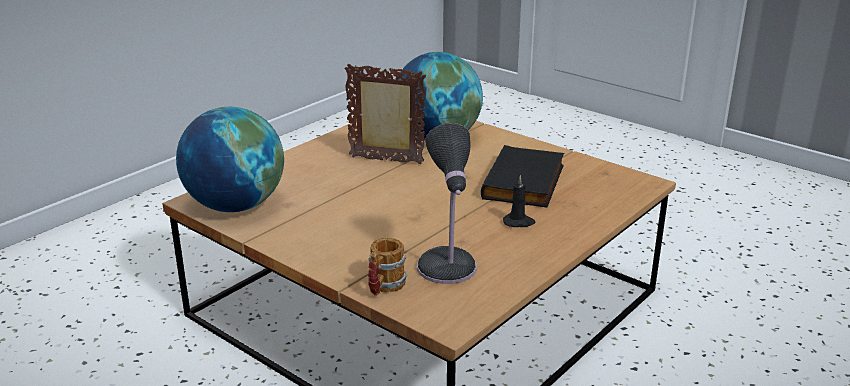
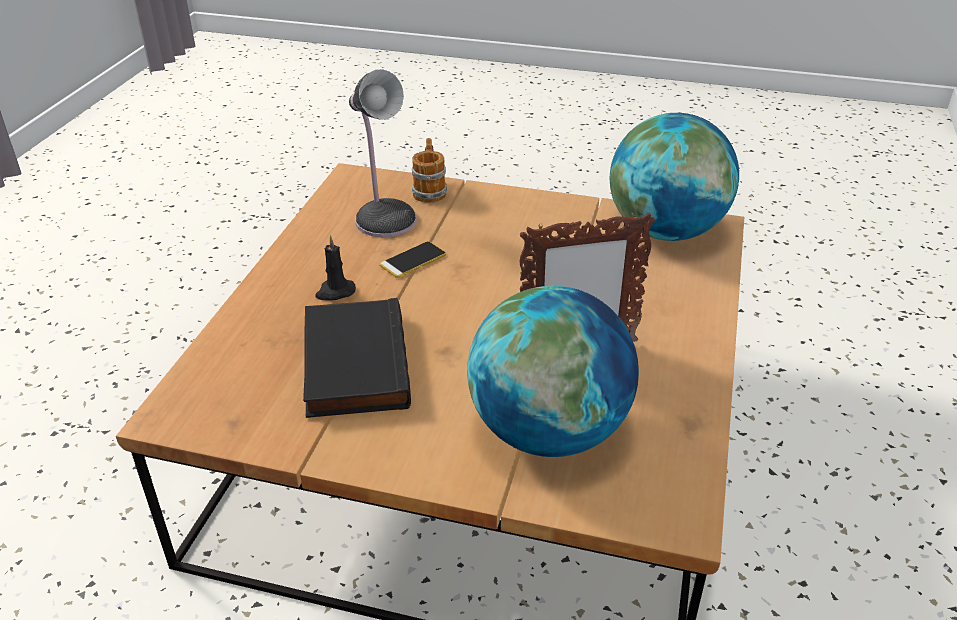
camera: 155 degrees right, 10 degrees up
(446, 230) = (413, 260): none -> phone

